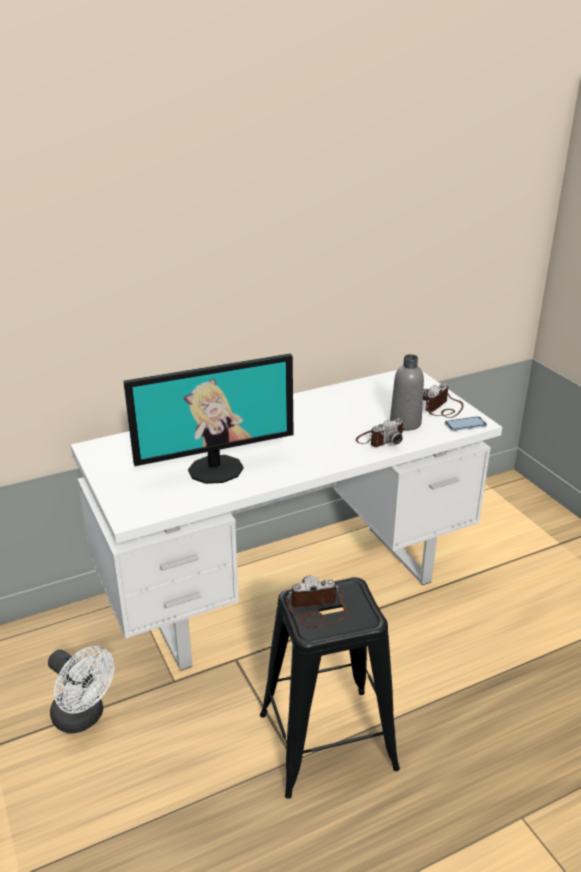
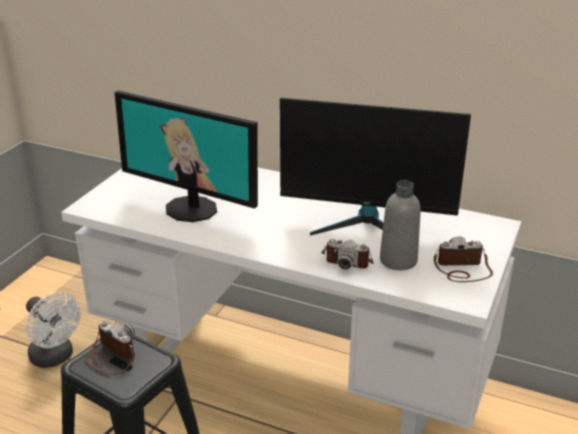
camera: 50 degrees right, 0 degrees up
(83, 718) = (55, 357): white fan -> white fan turned 45 degrees counterclockwise
(346, 413) = (367, 224): none -> monitor
(465, 425) = (451, 294): phone -> none

